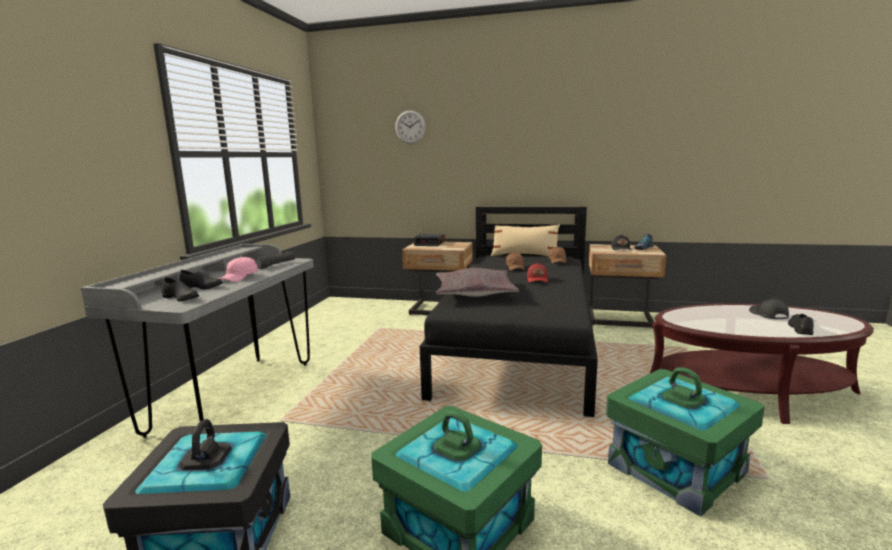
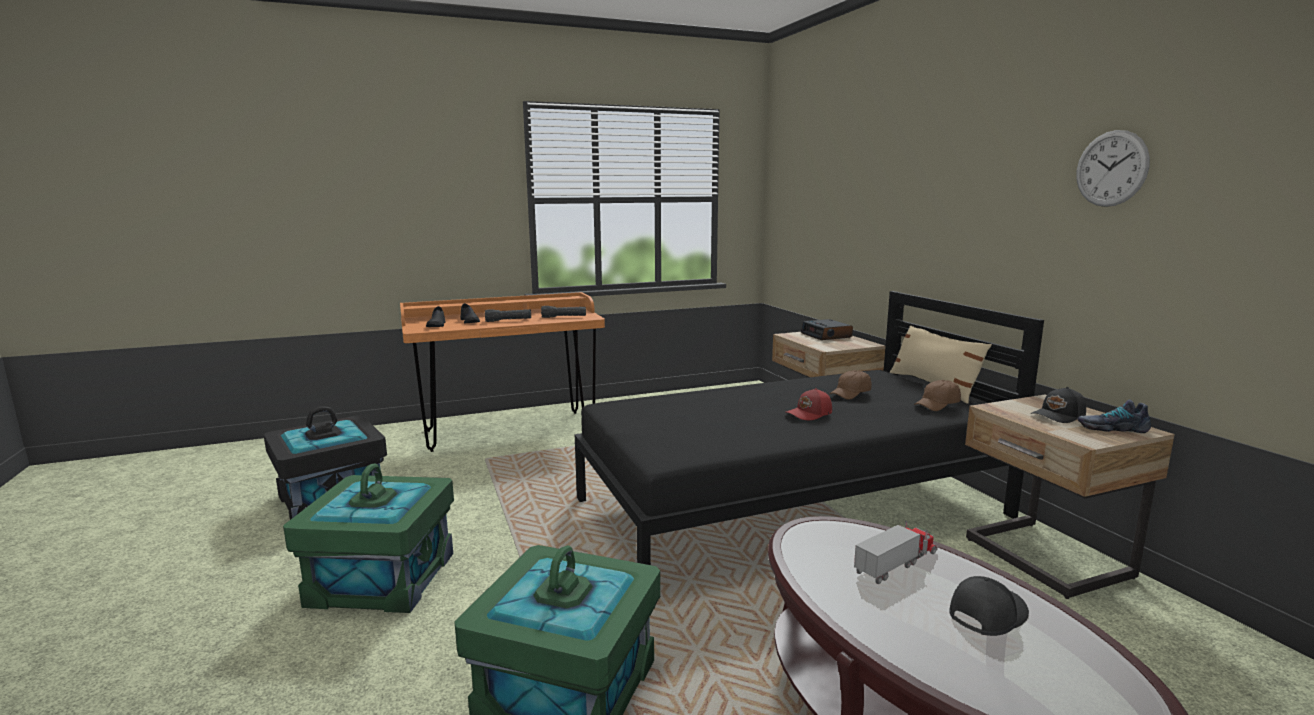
camera: 55 degrees right, 0 degrees up
(235, 395) = (509, 430): grey desk -> orange desk
(240, 277) = (508, 320): pink cap -> black flashlight
(410, 127) = (843, 163): wall clock -> wall clock (1111, 168)
(474, 293) = (696, 401): grey pillow -> none
(717, 314) = (897, 563): none -> toy truck
(800, 328) = (939, 653): black shoe -> none

